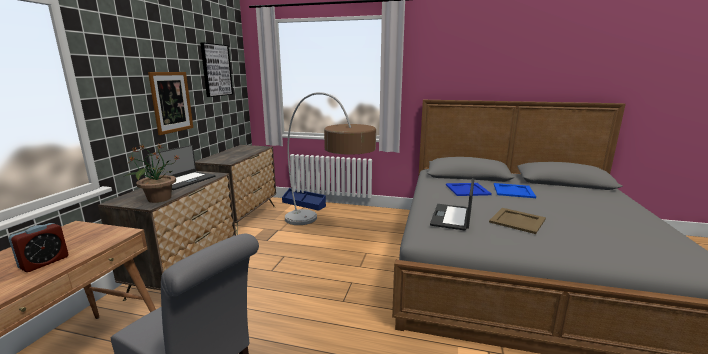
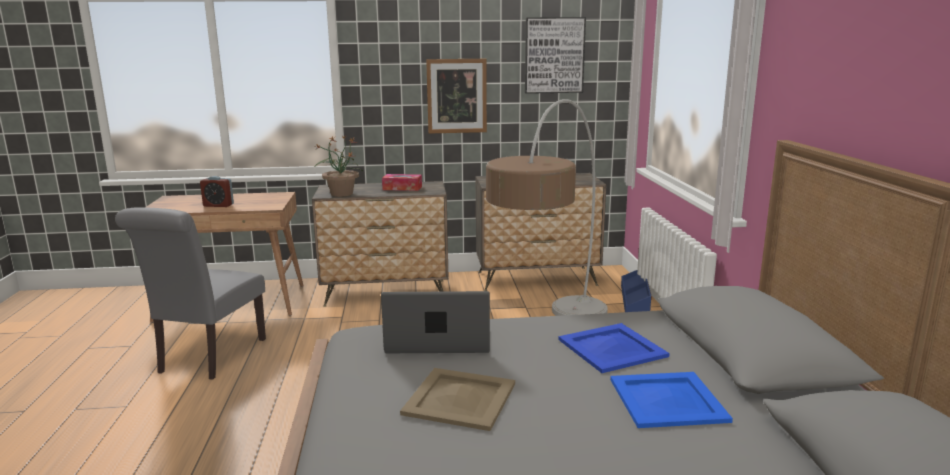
camera: 70 degrees right, 0 degrees up
(184, 181) = (402, 188): laptop -> tissue box

